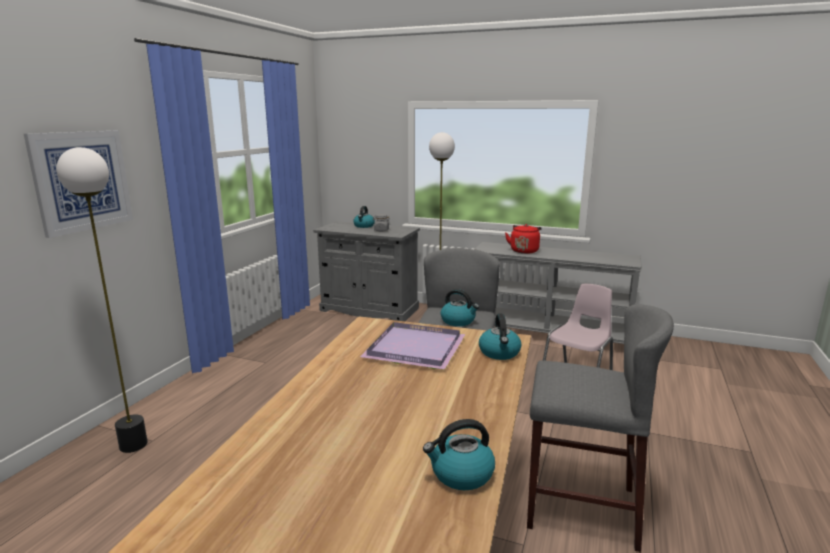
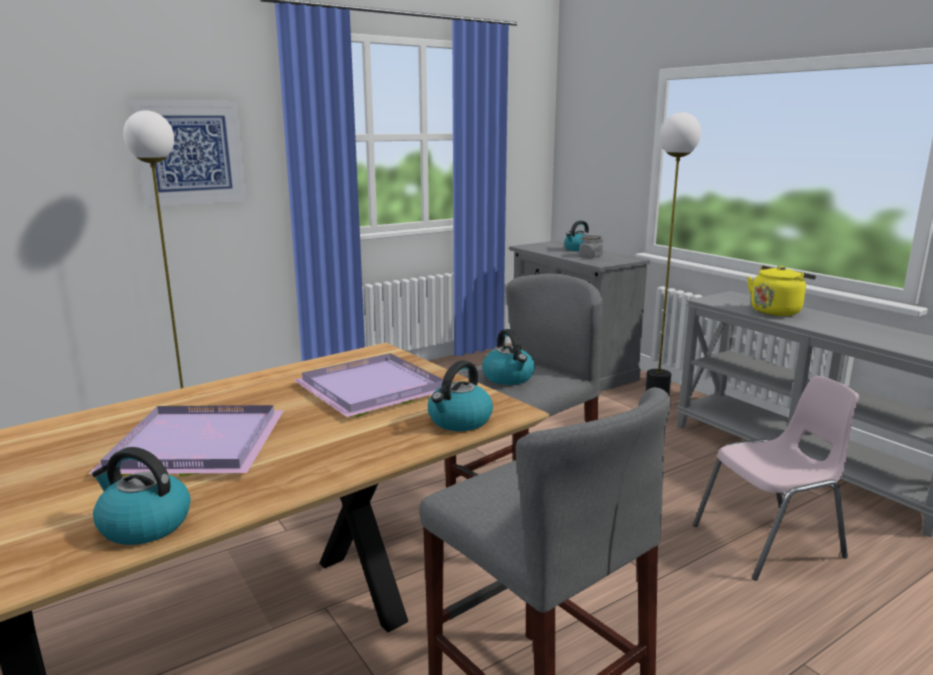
camera: 35 degrees right, 0 degrees up
(383, 420) = (192, 446): none -> purple tray
(524, 250) = (776, 311): red kettle -> yellow kettle

